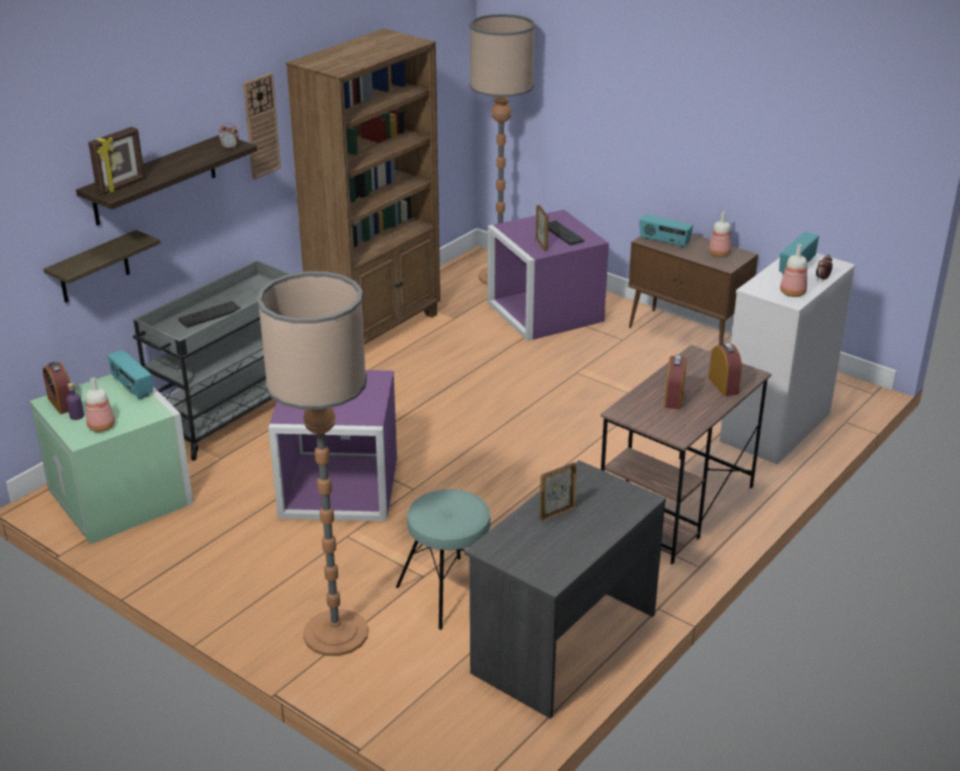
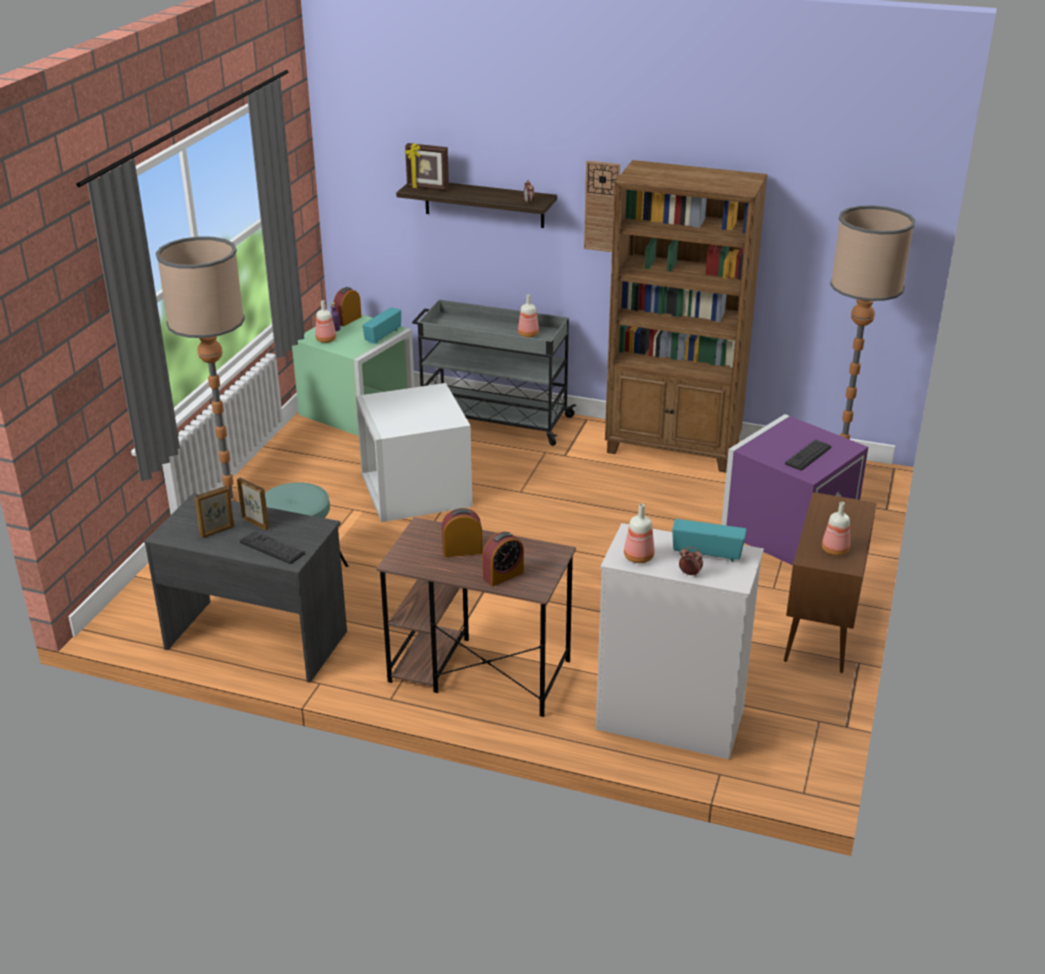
camera: 70 degrees right, 0 degrees up
(94, 268) = (419, 244): shelf -> none
(210, 315) = (484, 328): keyboard -> keyboard (272, 548)
(249, 294) = (528, 334): none -> bottle
(337, 488) = (414, 490): purple storage box -> white storage box
(541, 245) = (769, 449): picture frame -> picture frame (217, 531)
(664, 242) = (829, 512): radio -> none

